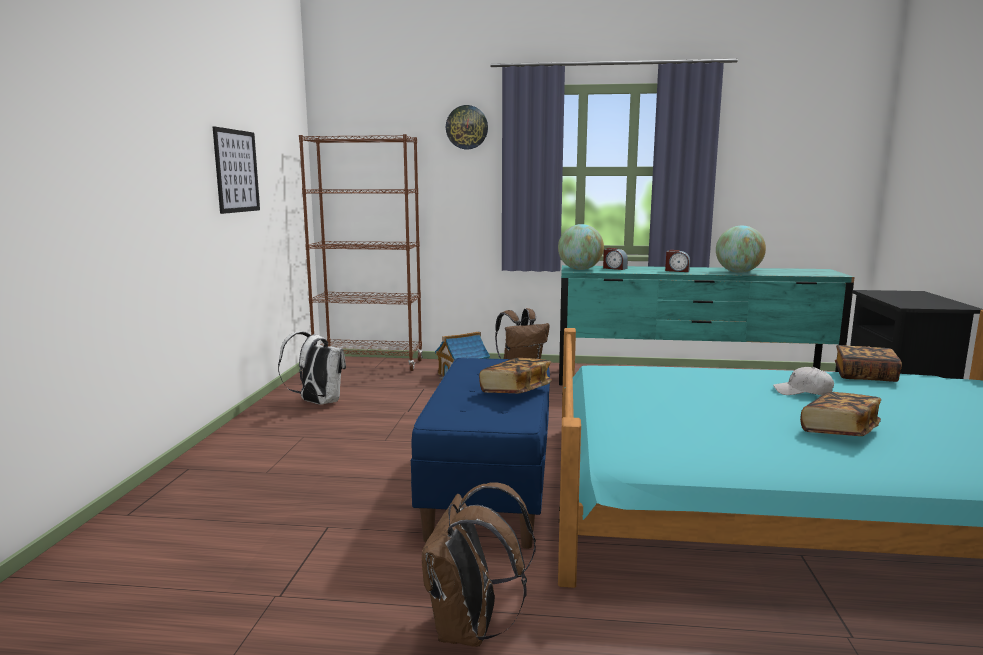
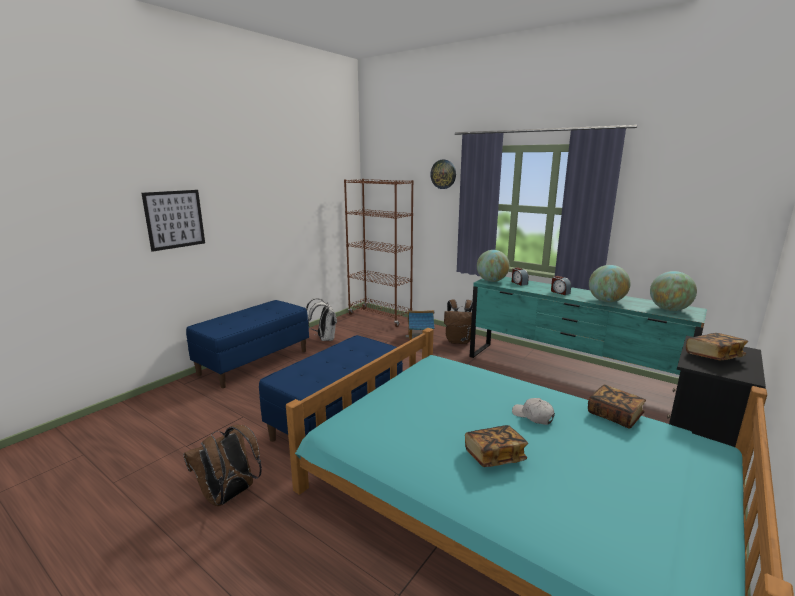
camera: 30 degrees right, 5 degrees up
(233, 454) = (254, 362): none -> blue bench
(236, 171) = (288, 206): picture -> picture (175, 219)
(516, 391) = (344, 368): book -> book (713, 356)
(805, 272) = (669, 309): none -> globe

